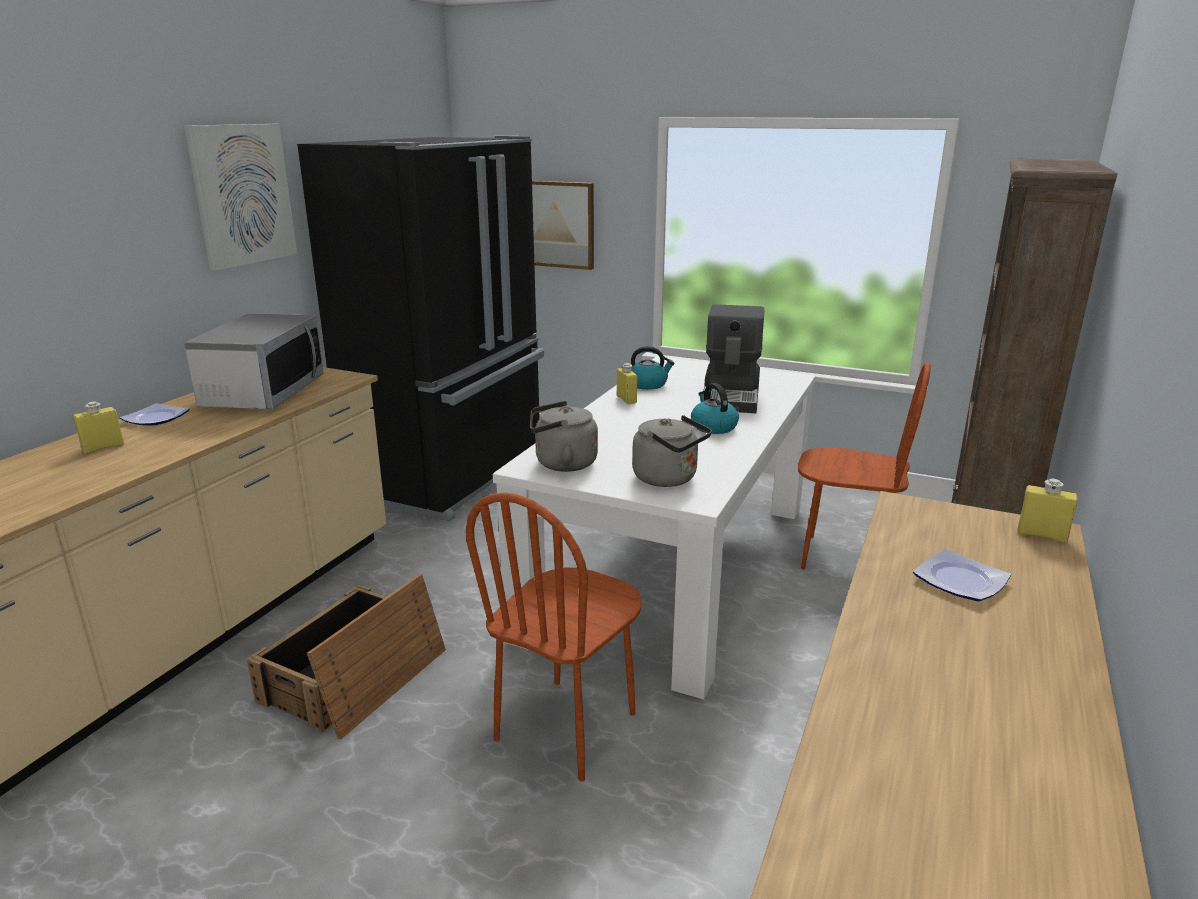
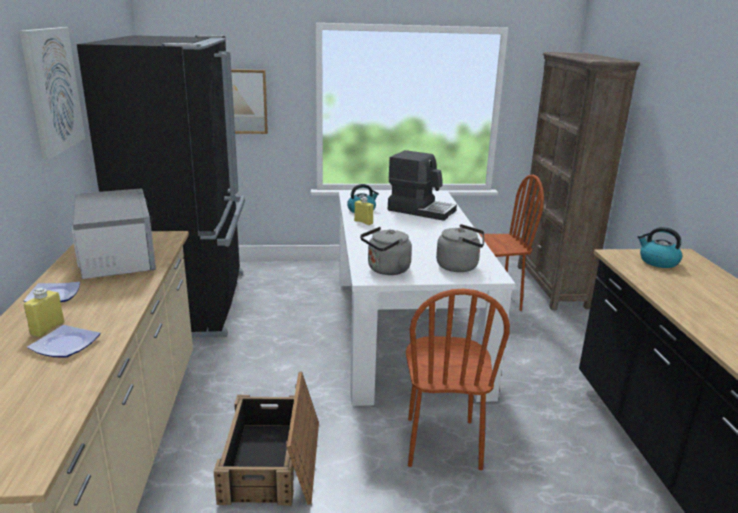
camera: 30 degrees left, 0 degrees up
(713, 427) = (438, 231): kettle -> kettle (657, 262)
(732, 396) = (421, 210): coffee machine -> coffee machine turned 45 degrees counterclockwise
(962, 581) = (689, 286): plate -> plate (67, 345)
(1042, 535) = (685, 256): yellow bottle -> none

